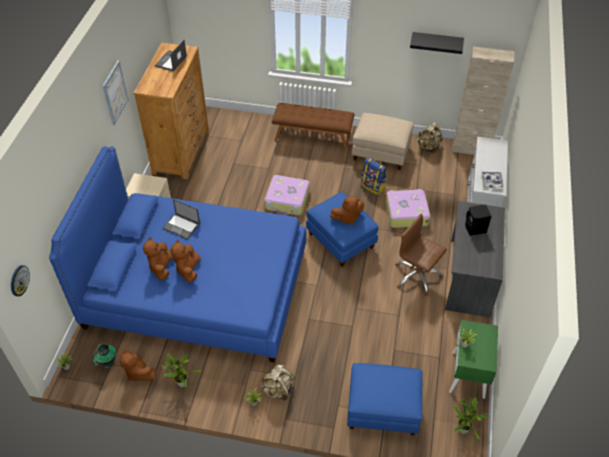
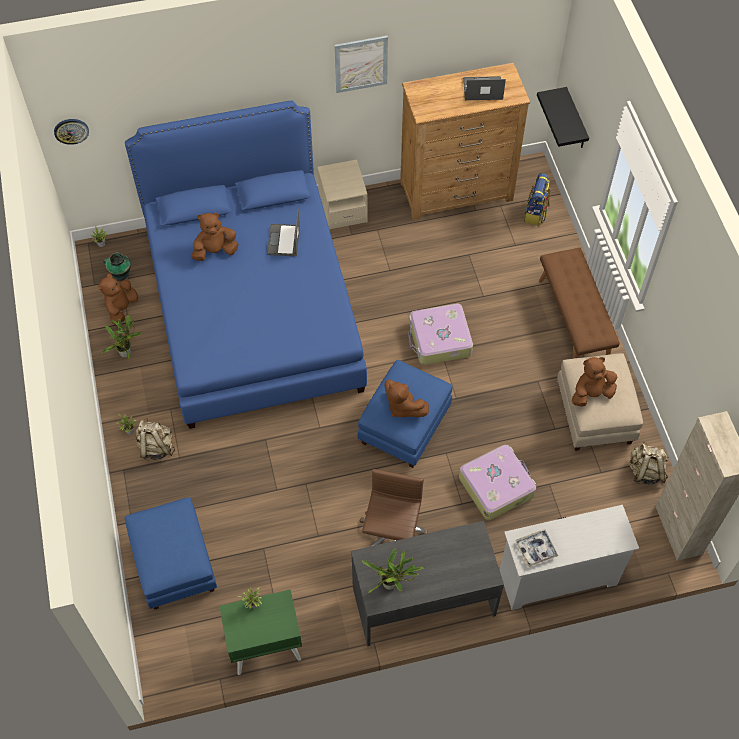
camera: 65 degrees right, 10 degrees up
(188, 270) = (223, 276): brown plush toy -> brown plush toy (591, 393)
(373, 186) = (522, 429): backpack -> backpack (535, 213)
(436, 42) = (709, 362): black shelf -> black shelf (576, 120)
(464, 428) = (186, 662): potted plant -> potted plant (392, 584)
(475, 229) = (441, 558): black speaker -> none

